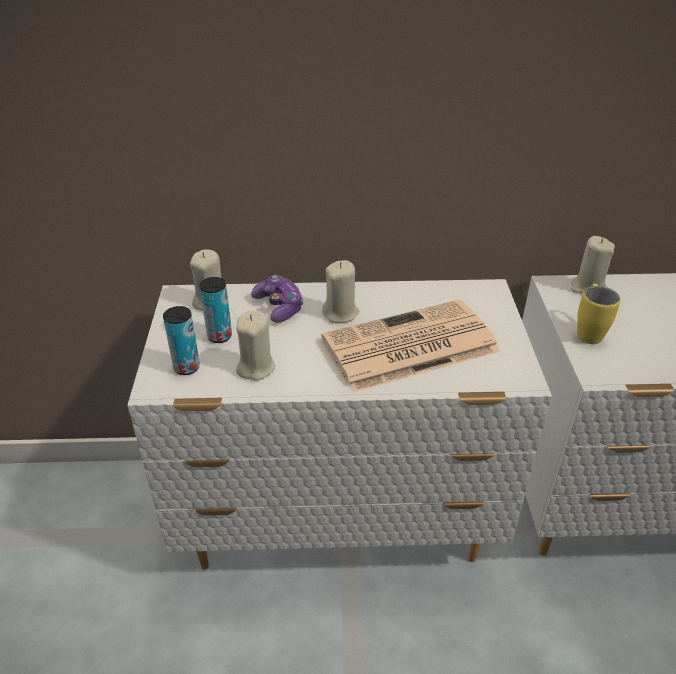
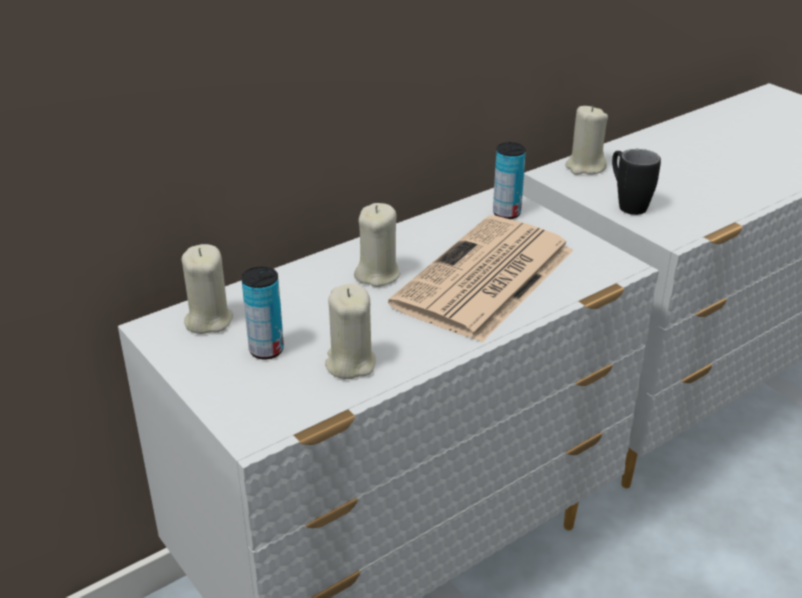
camera: 35 degrees left, 5 degrees down
(186, 367) = (267, 397): can -> can (506, 213)
(279, 307) = (300, 294): game controller -> none
(588, 331) = (626, 204): yellow mug -> black mug

